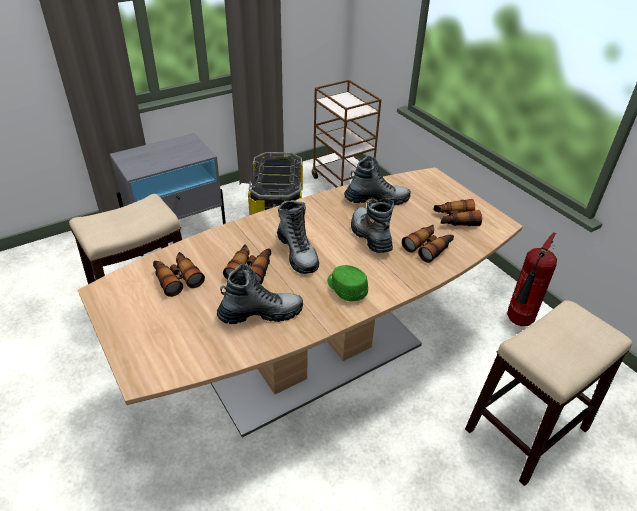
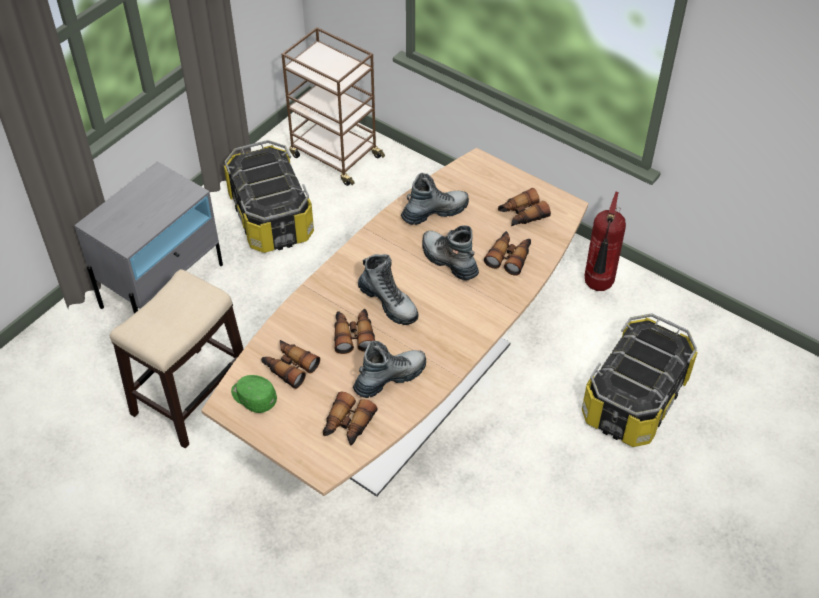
camera: 20 degrees left, 10 degrees up
(193, 343) = (347, 425): none -> binoculars
(346, 288) = (453, 327): green cap -> green cap (253, 398)
(526, 430) = (635, 399): stool -> storage box

